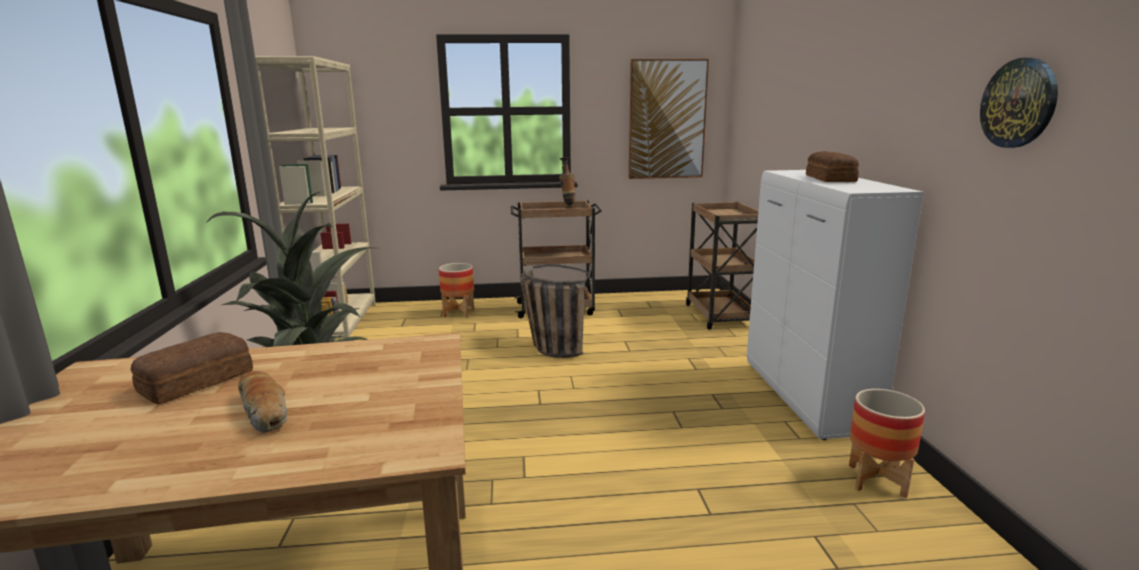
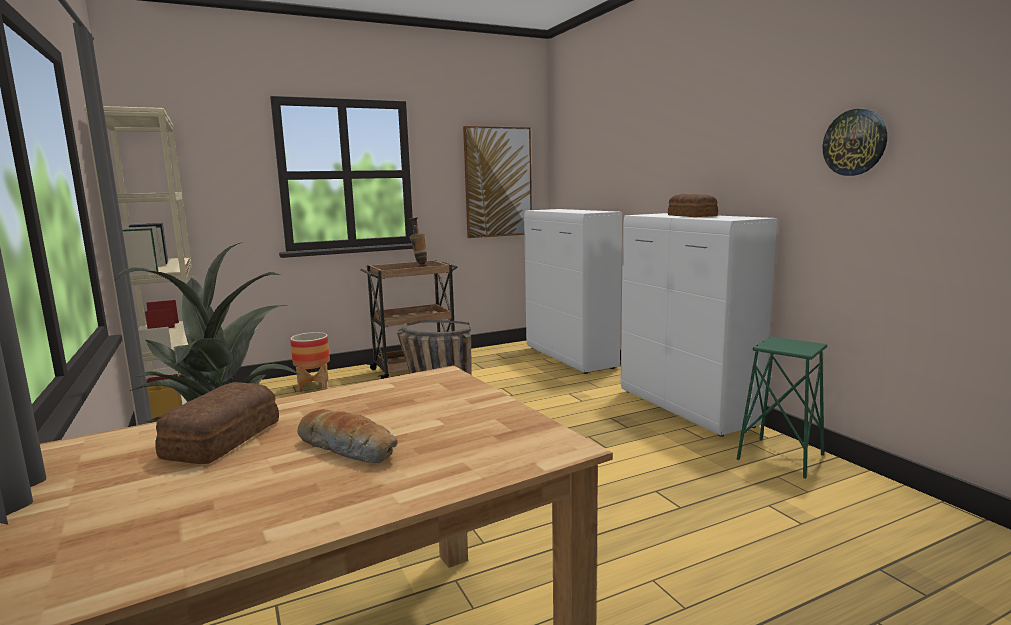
camera: 20 degrees left, 5 degrees down
(721, 316) = (570, 358): brown cart -> white cabinet
(876, 480) = (780, 457): planter -> green stool

